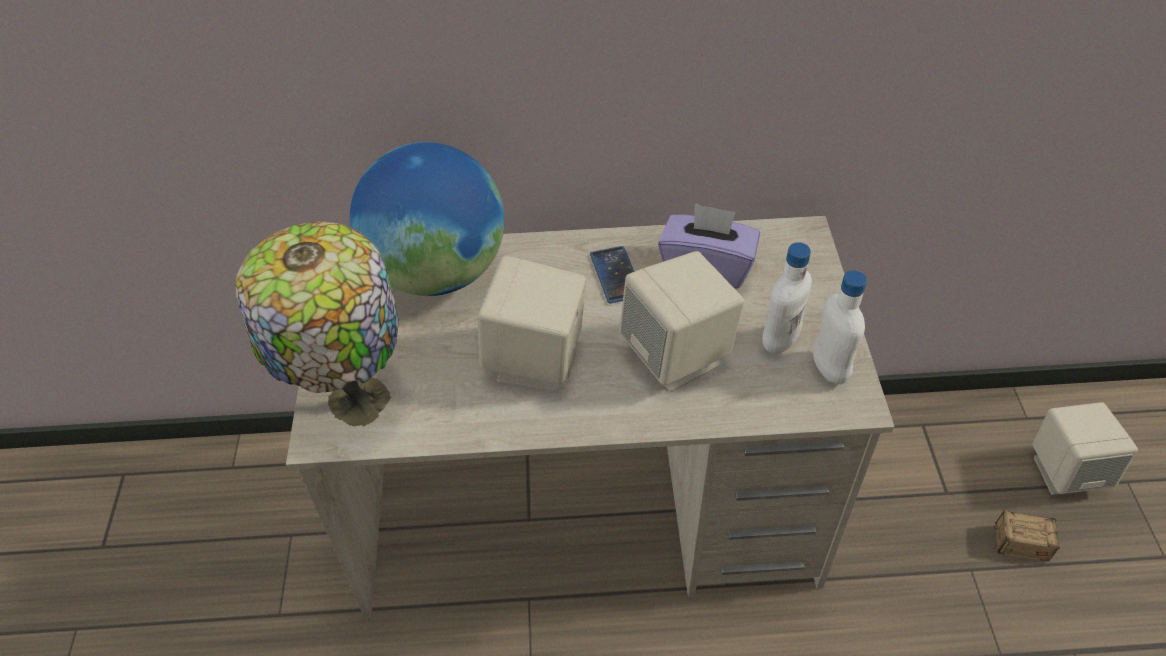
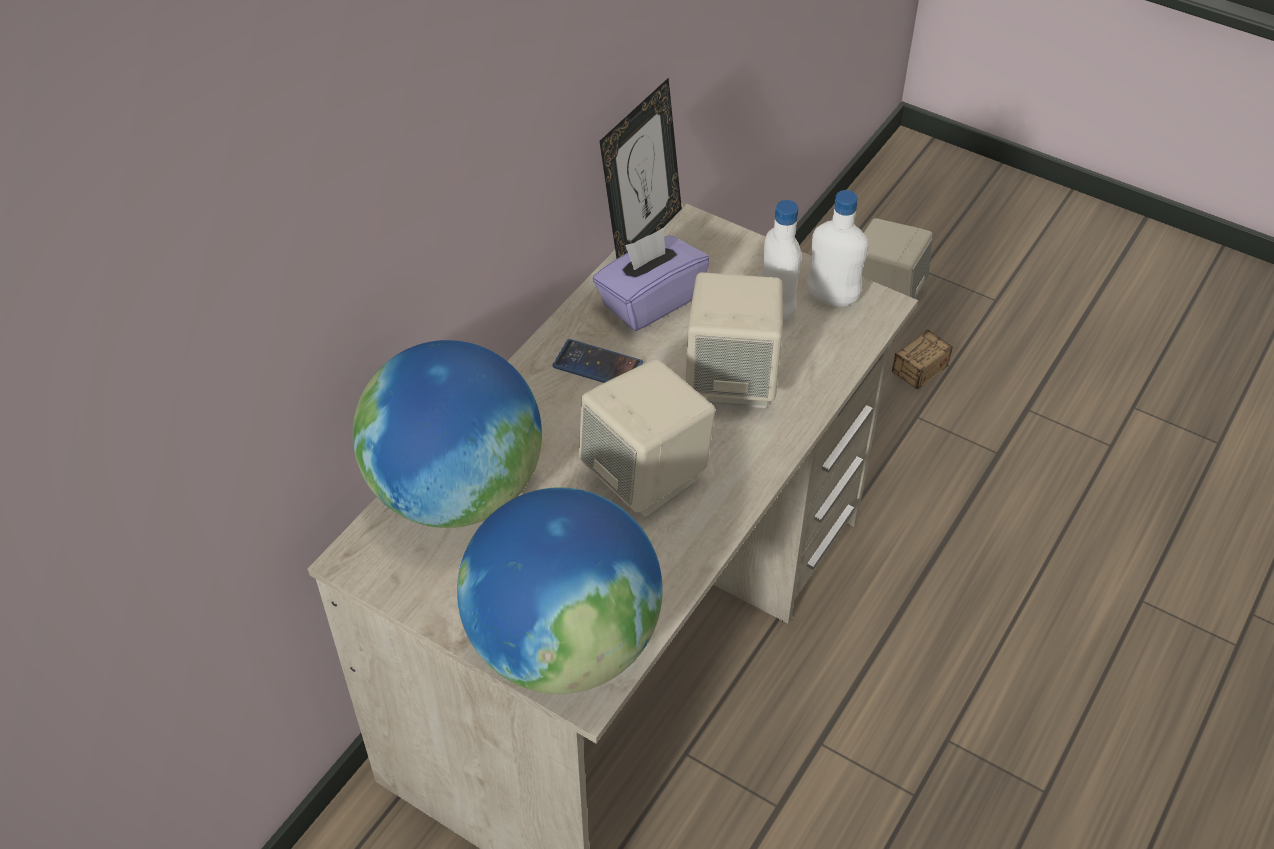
camera: 55 degrees left, 0 degrees up
(352, 400) = (564, 643): table lamp -> globe
(767, 227) = (642, 236): none -> picture frame

